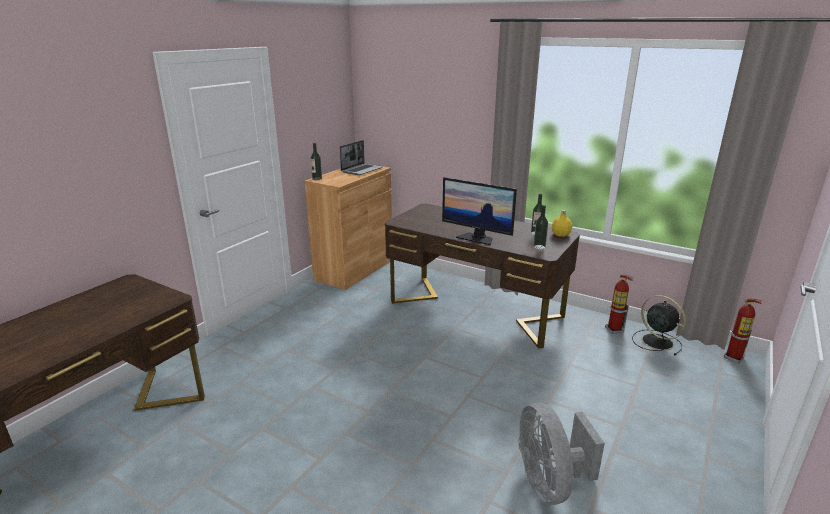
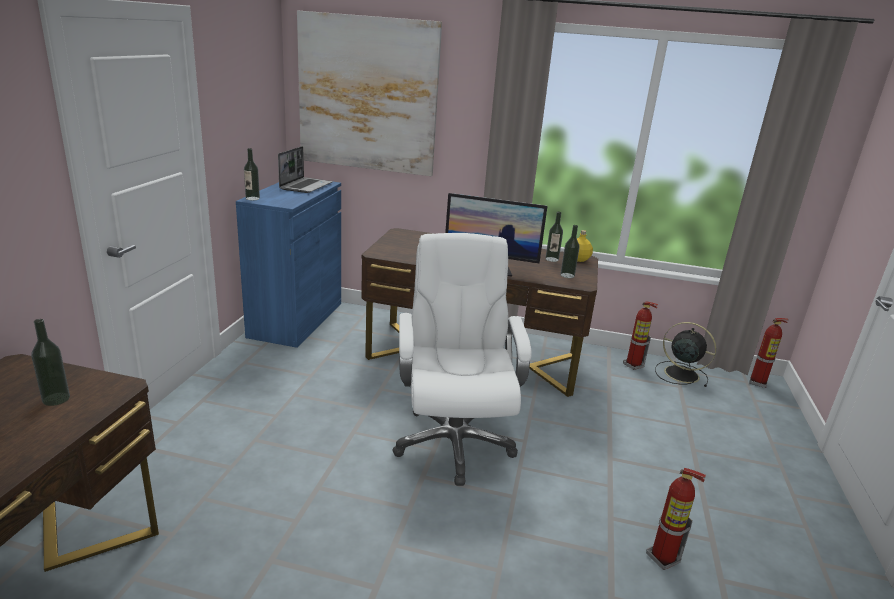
camera: 20 degrees left, 0 degrees up
(137, 302) = (56, 399): none -> bottle
(354, 269) = (296, 319): brown cabinet -> blue cabinet
(408, 100) = (367, 95): none -> picture
(425, 370) = (453, 442): none -> white office chair
(549, 482) = (663, 558): grey fan -> fire extinguisher

